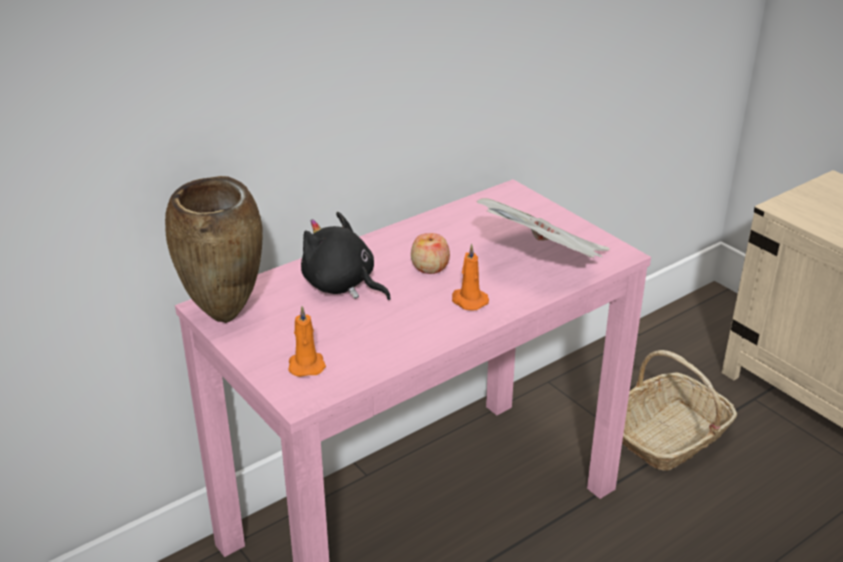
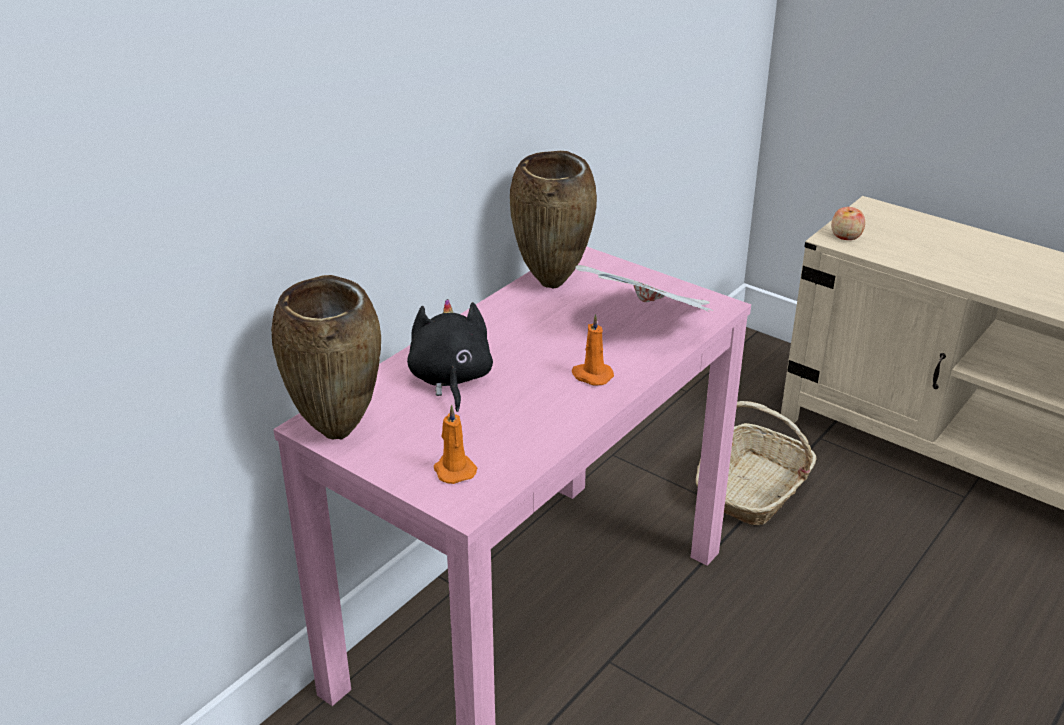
camera: 15 degrees left, 0 degrees up
(342, 285) = (450, 379): black plush toy -> black plush toy turned 60 degrees clockwise
(430, 267) = (535, 346): apple -> apple (846, 236)
(474, 213) = (553, 284): none -> brown vase

